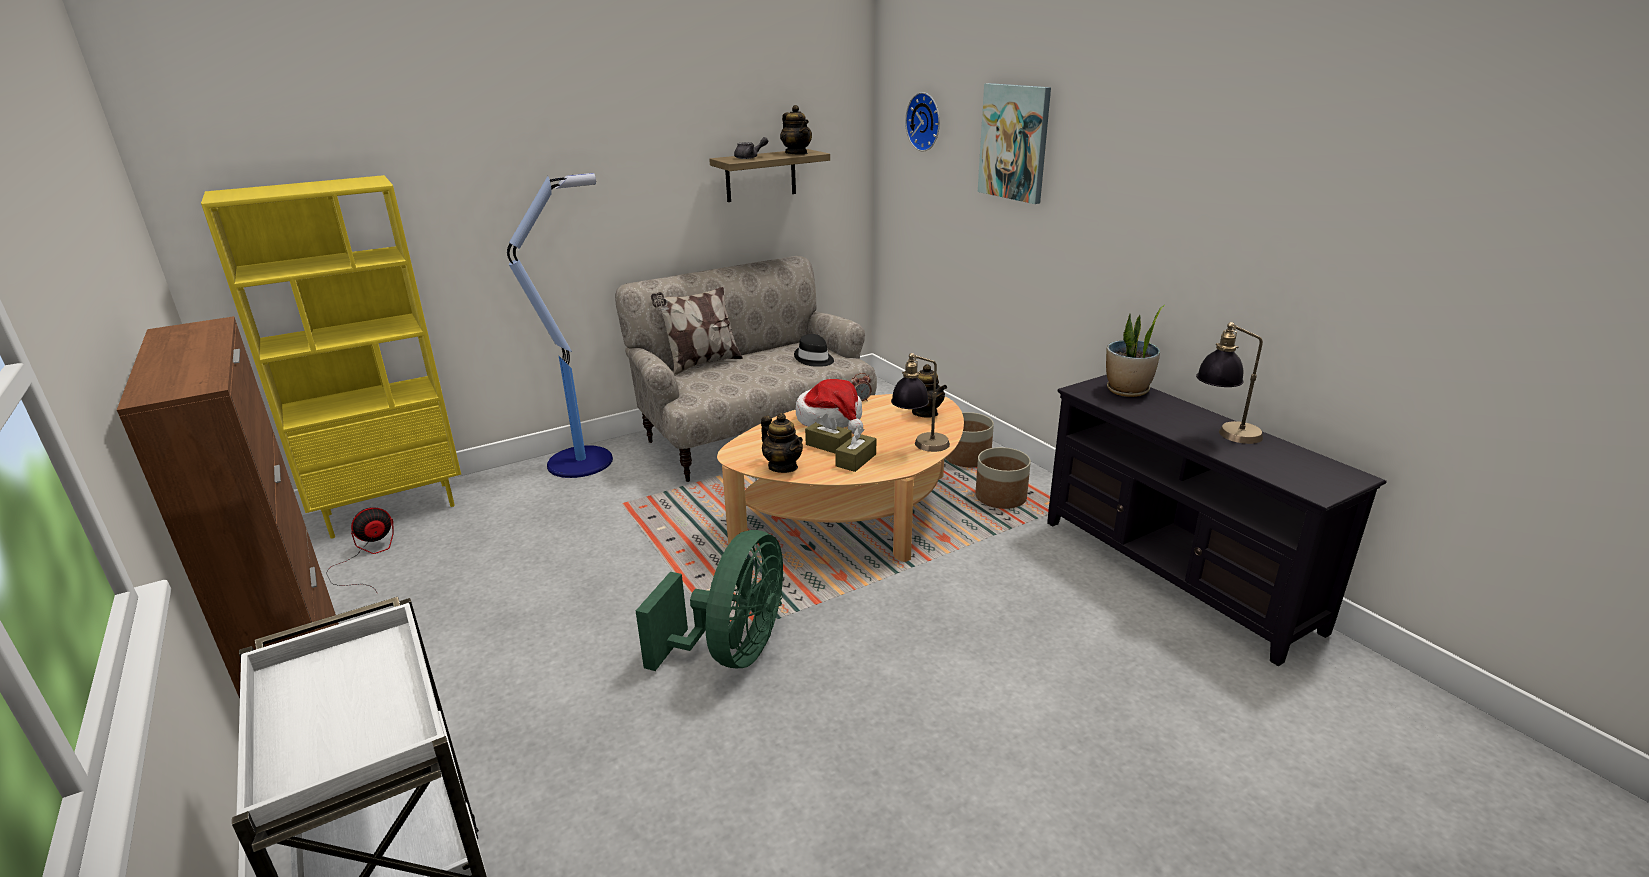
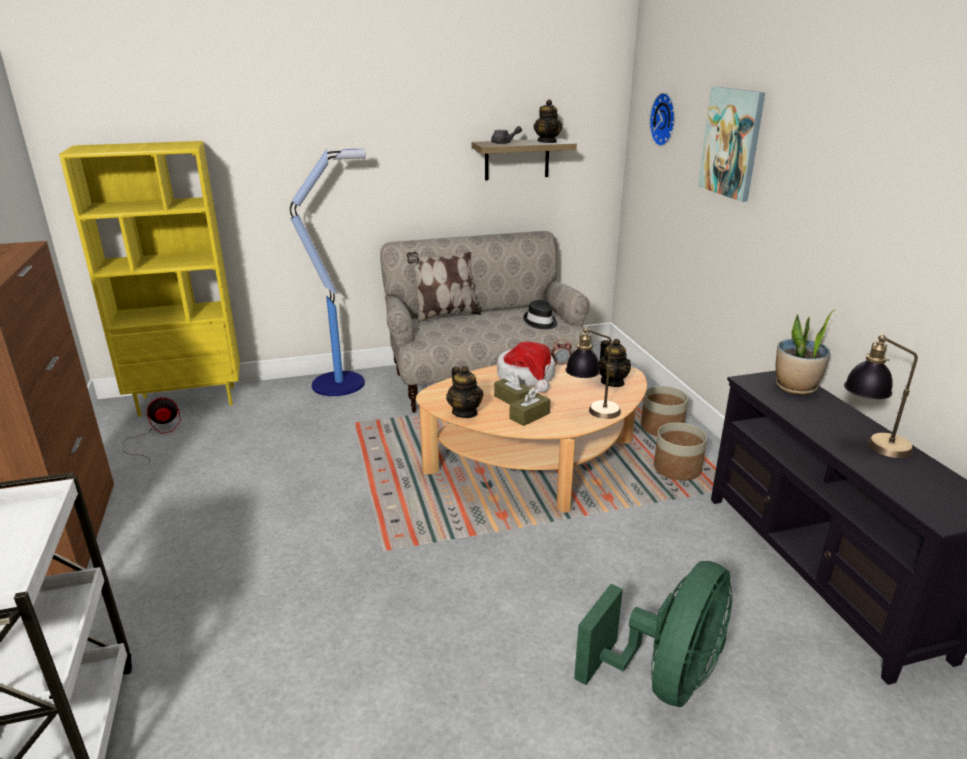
camera: 15 degrees right, 0 degrees up
(732, 651) = (385, 563): green fan -> green fan (664, 678)

